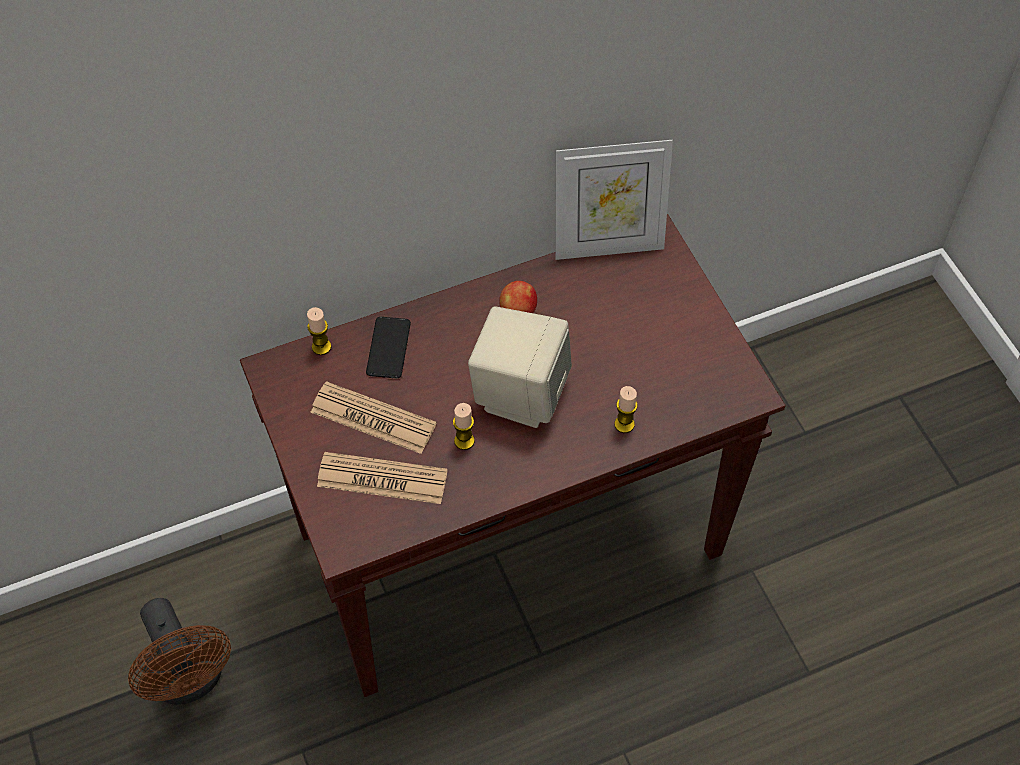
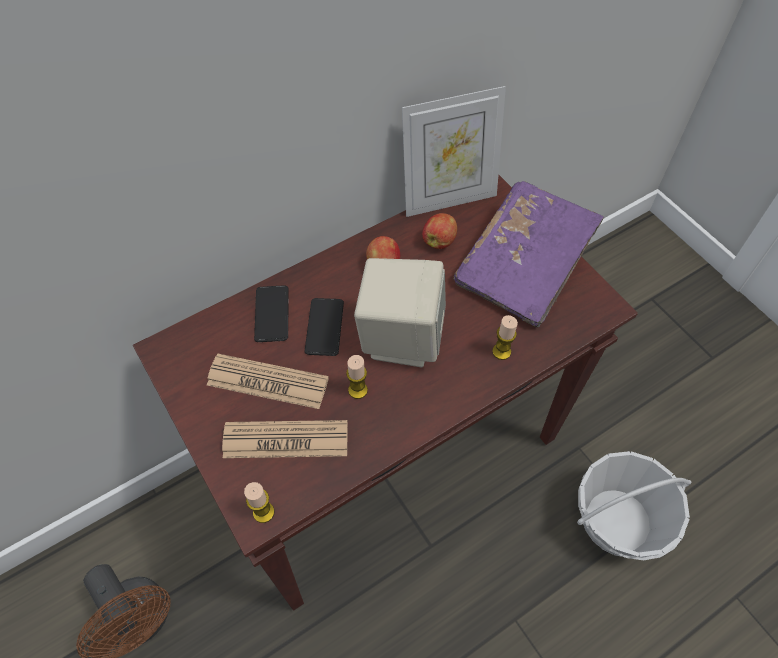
camera: 10 degrees left, 0 degrees up
(321, 347) = (209, 322): candle -> candle (263, 512)
(441, 370) = (324, 327): none -> phone
(586, 293) = (439, 241): none -> apple
(673, 335) = (524, 266): none -> purple book
(777, 664) = (617, 521): none -> basket

